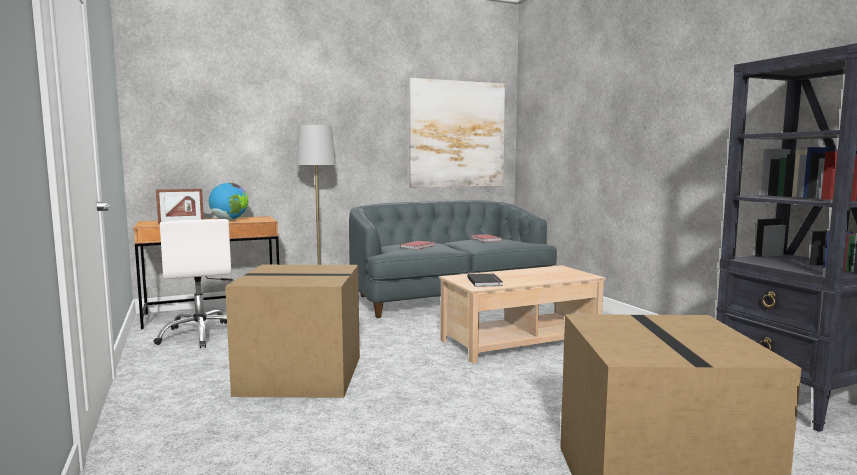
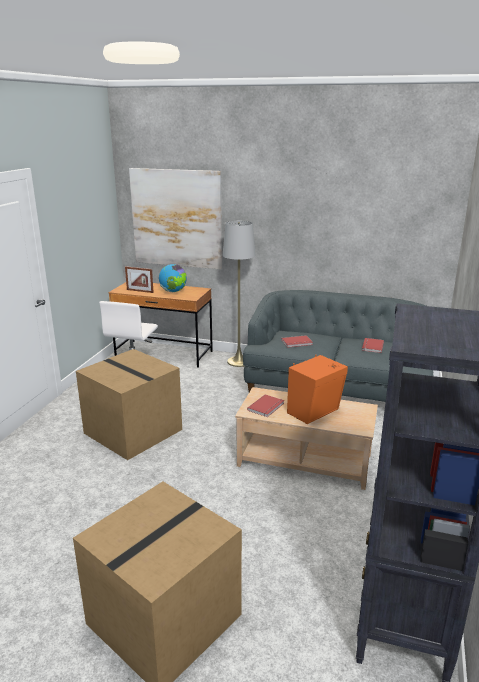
camera: 40 degrees right, 15 degrees up
(457, 134) = (387, 231): picture -> picture (176, 218)
(485, 282) = (267, 407): black book -> red book
(530, 276) = (315, 411): none -> orange speaker

